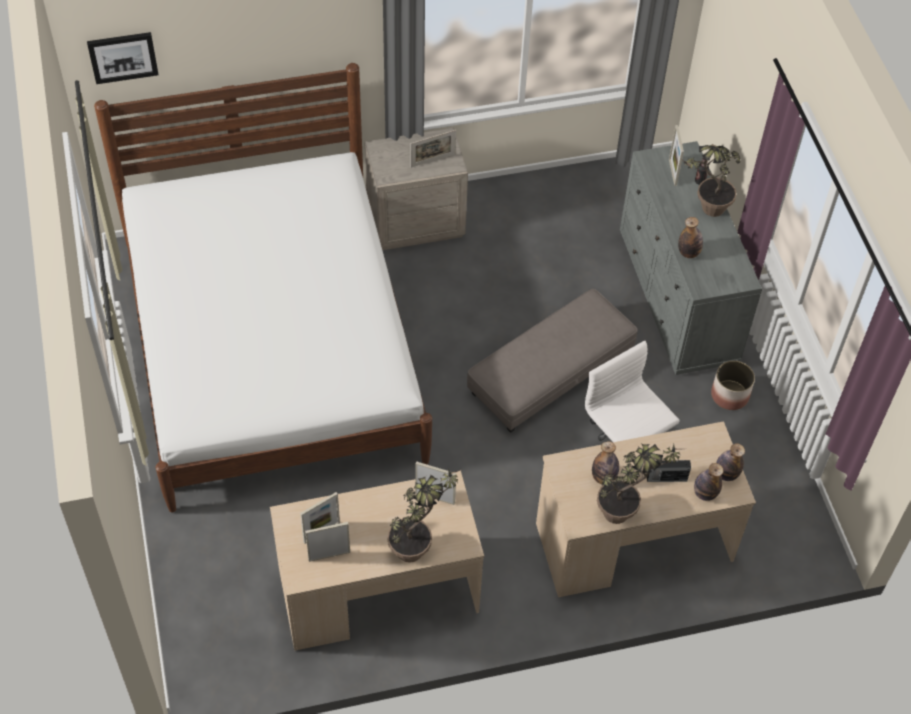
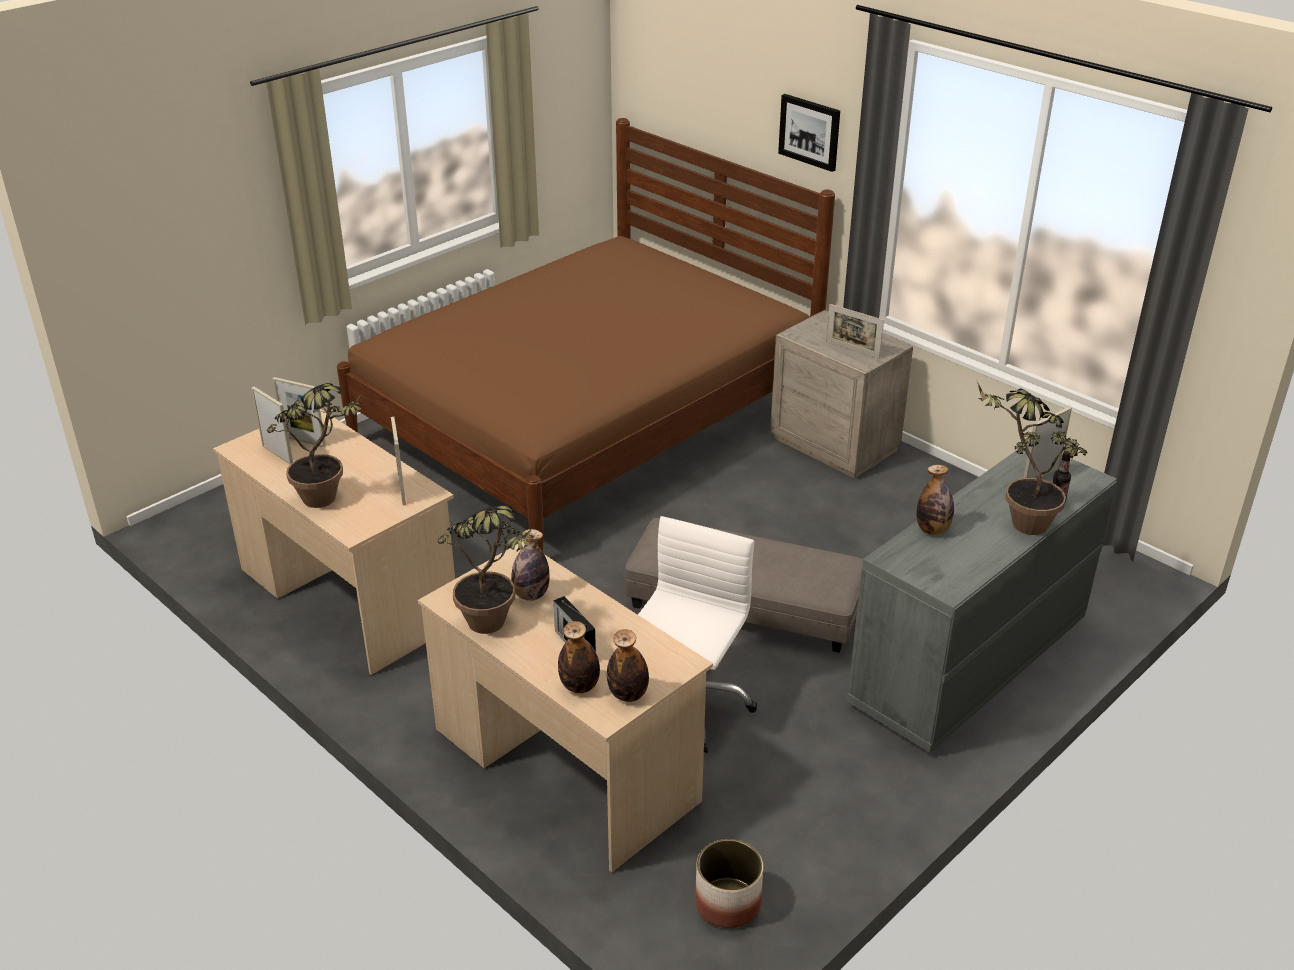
camera: 60 degrees right, 20 degrees down
(123, 56) = (653, 77): picture -> picture (810, 132)
(272, 348) = (587, 425): white bed -> brown bed
(729, 395) = (873, 767): planter -> planter (728, 903)

